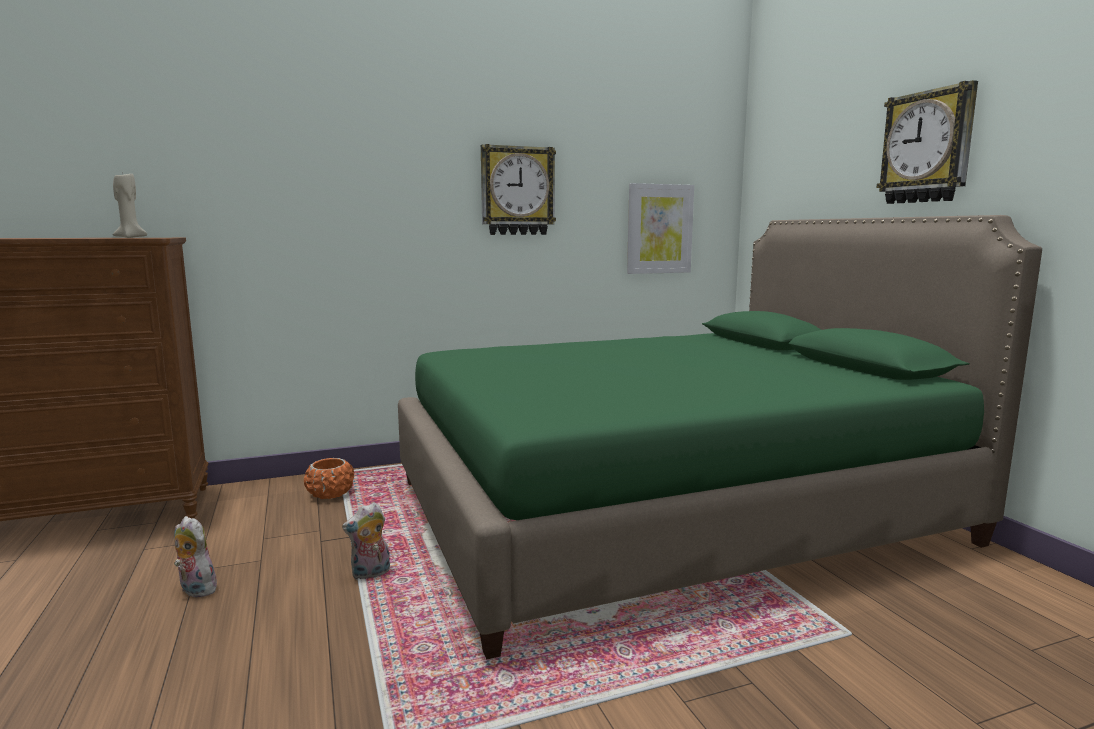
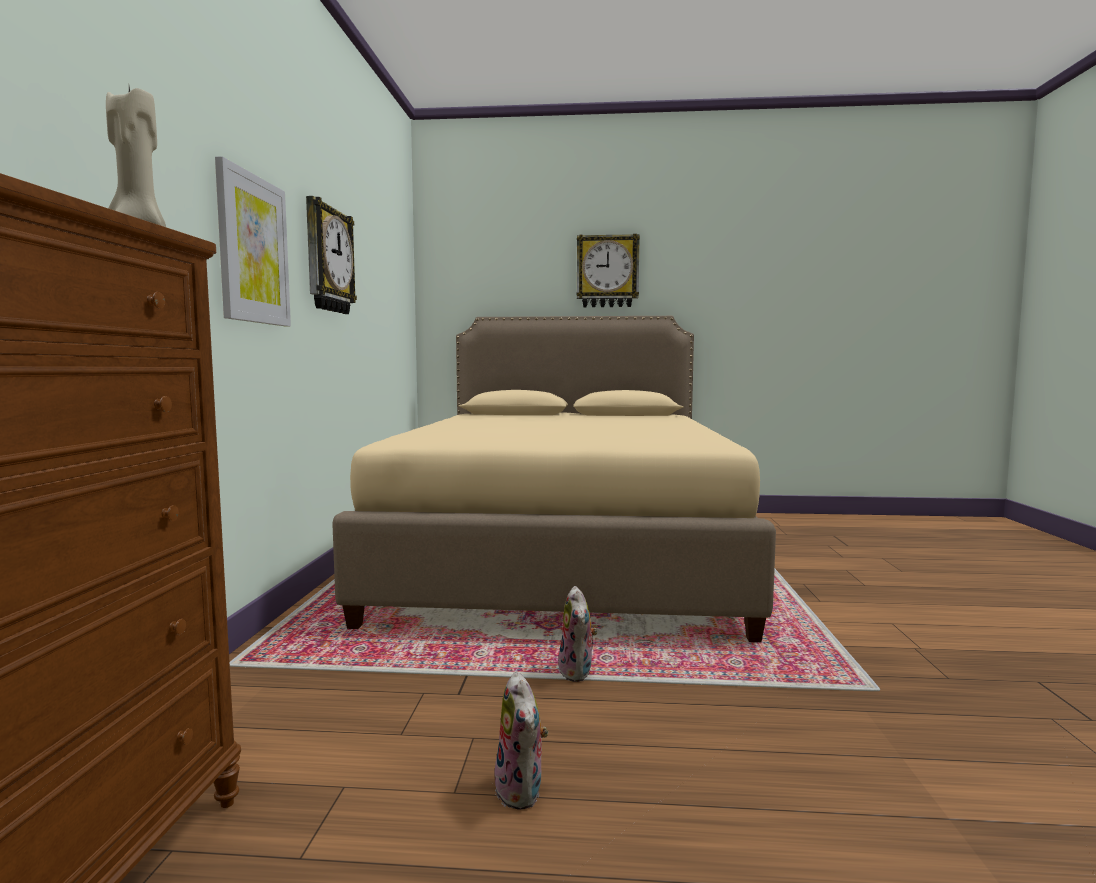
camera: 65 degrees left, 5 degrees down
(195, 590) = (523, 791): plush toy -> plush toy turned 75 degrees counterclockwise
(330, 494) = (305, 677): orange planter -> none
(659, 229) = (390, 319): picture -> picture (253, 250)
(666, 510) = (564, 554): green bed -> beige bed

